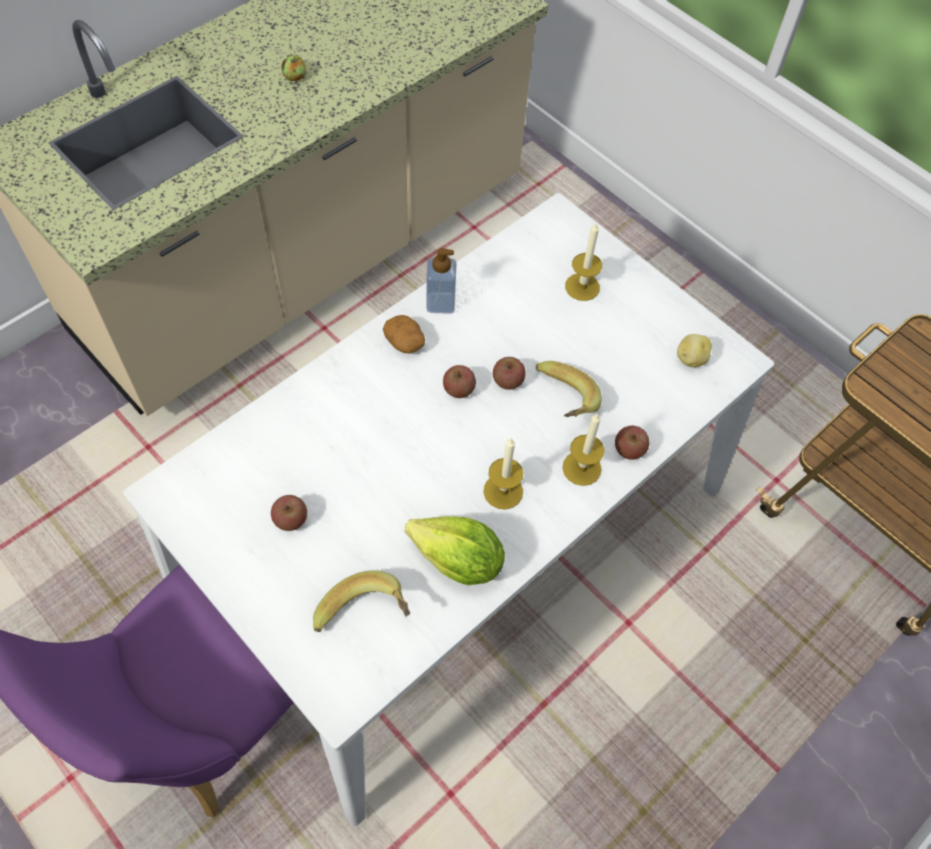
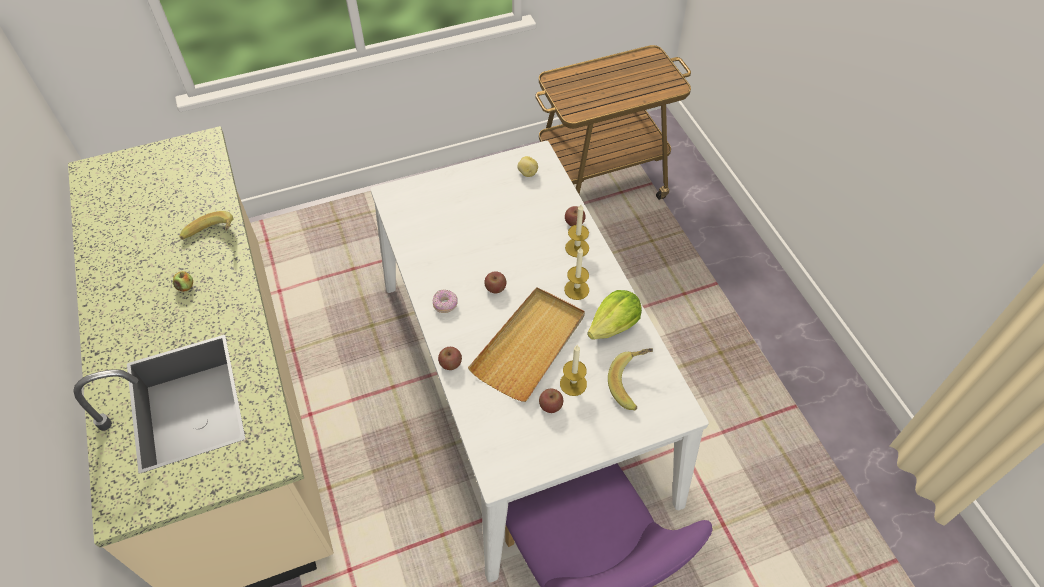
camera: 65 degrees left, 5 degrees down
(380, 462) = (530, 345): none -> beige tray
(405, 342) = (445, 304): potato -> donut
(440, 303) = (424, 276): soap dispenser -> none
(508, 381) = (501, 261): apple -> apple (450, 363)
(561, 402) = (529, 241): banana -> banana (213, 237)
(582, 287) = (451, 202): candle -> candle (573, 384)

